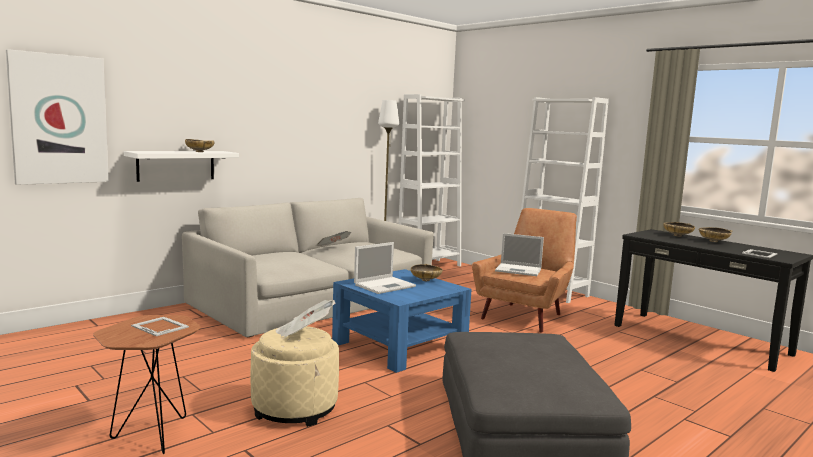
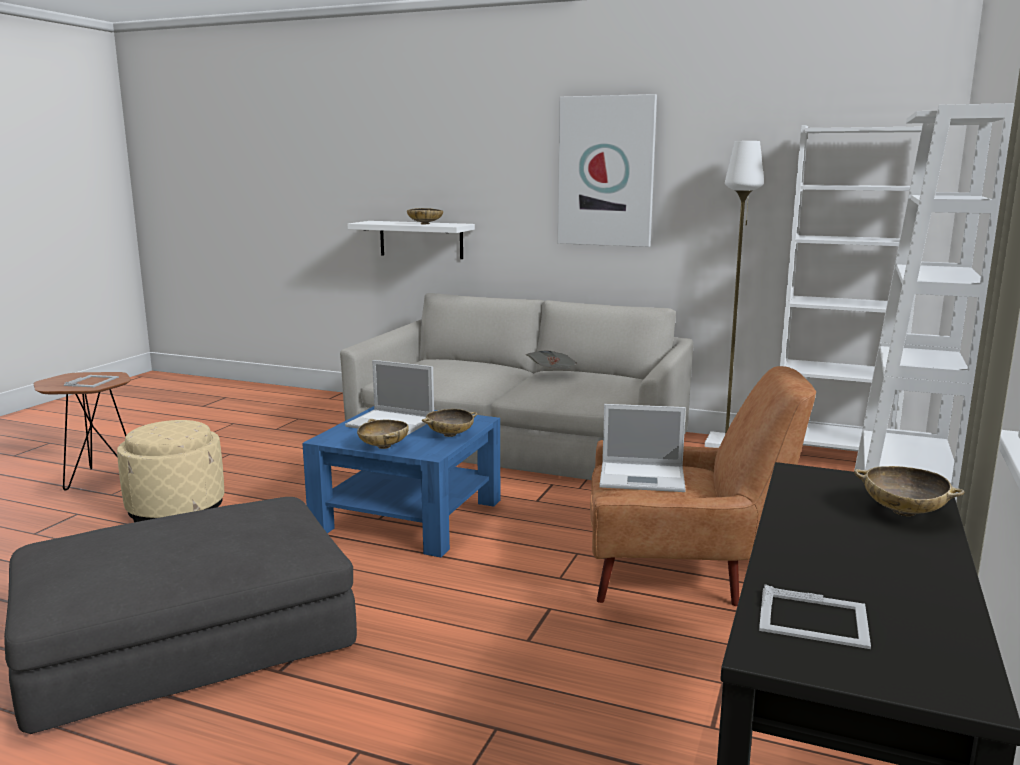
camera: 65 degrees right, 5 degrees up
(59, 119) = (315, 187): picture -> picture (606, 171)
(304, 333) = (173, 430): newspaper -> none
(519, 270) = (644, 477): laptop -> laptop turned 75 degrees counterclockwise
(713, 241) = (912, 555): beige bowl -> beige bowl (383, 446)

